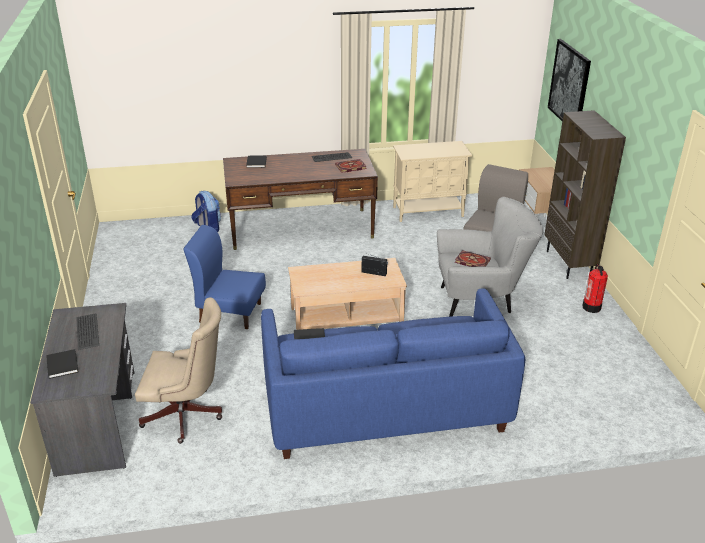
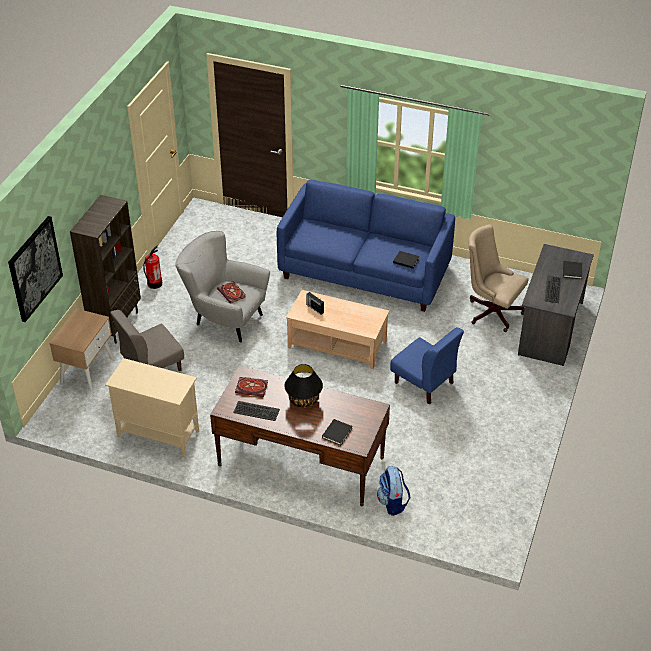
camera: 150 degrees left, 10 degrees up
(300, 171) = (304, 400): none -> black table lamp

